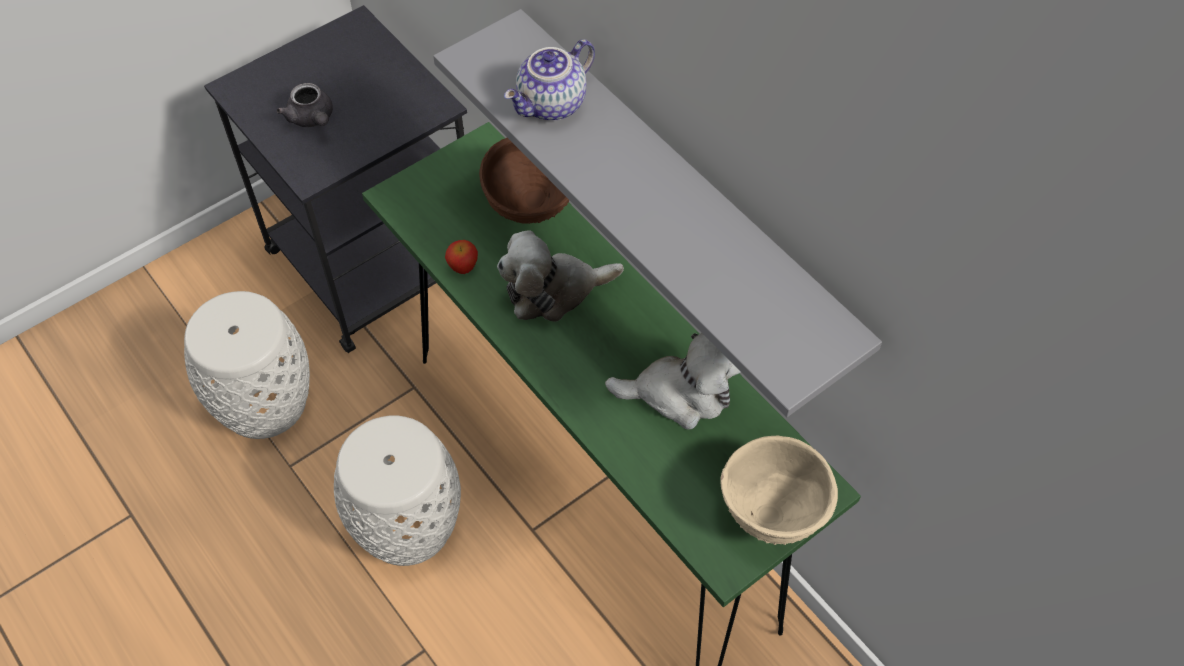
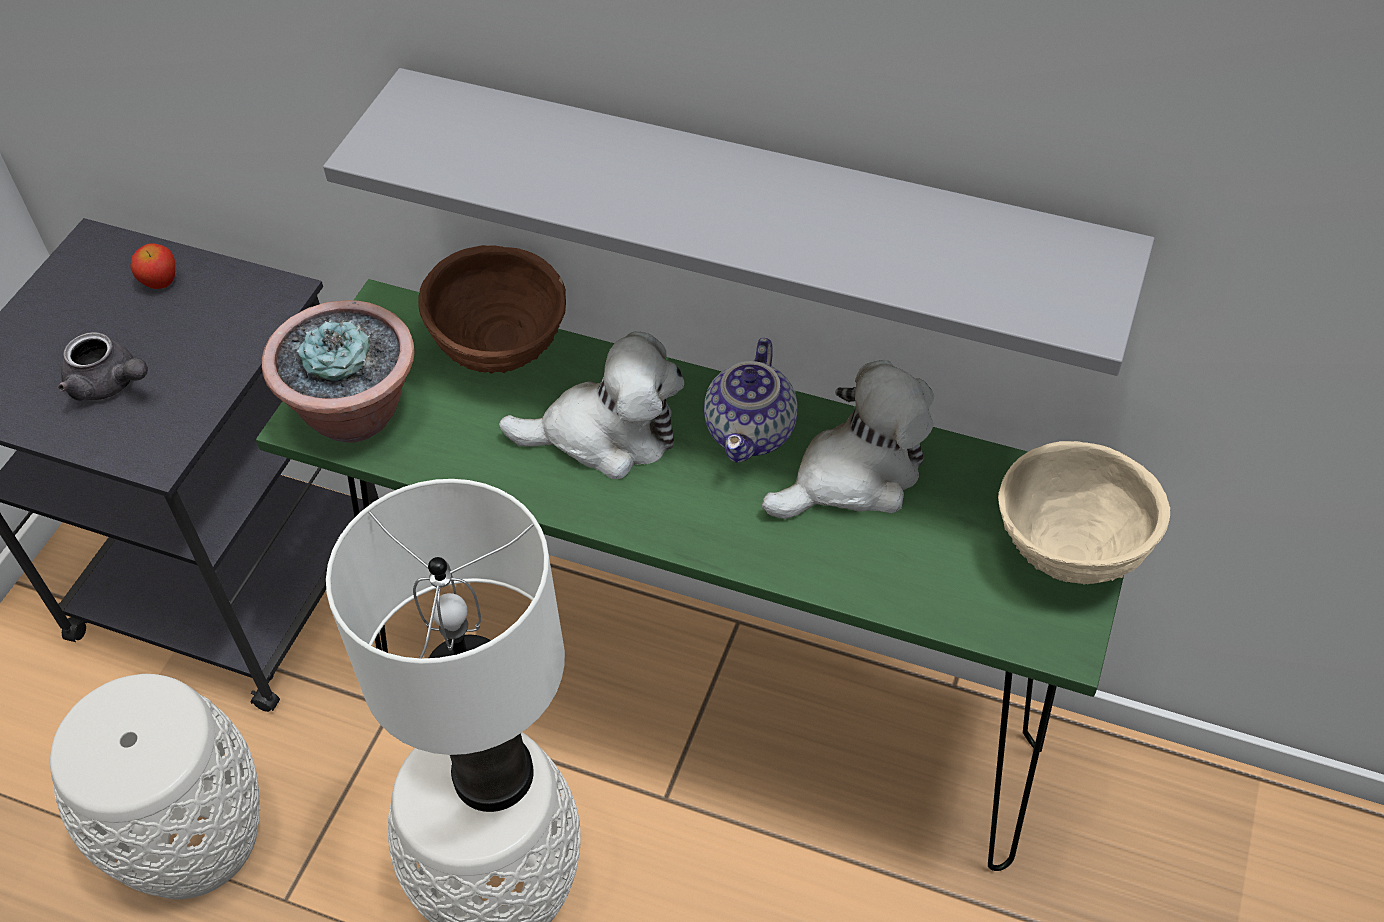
camera: 30 degrees left, 5 degrees down
(404, 458) = (492, 775): none -> white table lamp
(424, 204) = (355, 412): none -> potted plant
(463, 266) = (465, 462): apple -> apple (160, 281)
(552, 105) = (536, 157): teapot -> teapot (752, 433)
(554, 290) = (606, 435): plush toy -> plush toy turned 135 degrees counterclockwise

